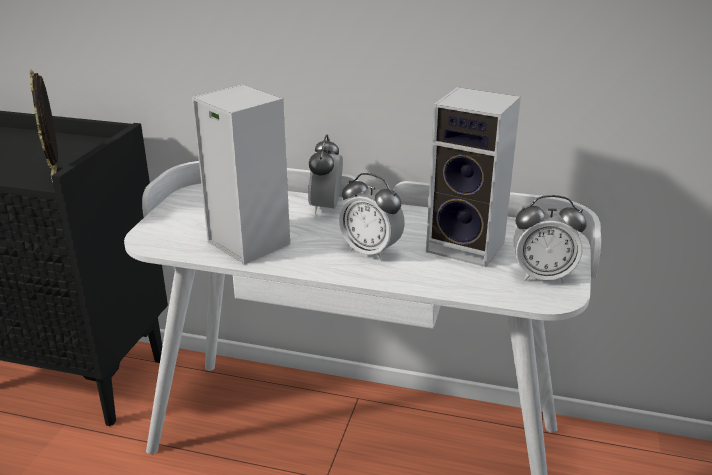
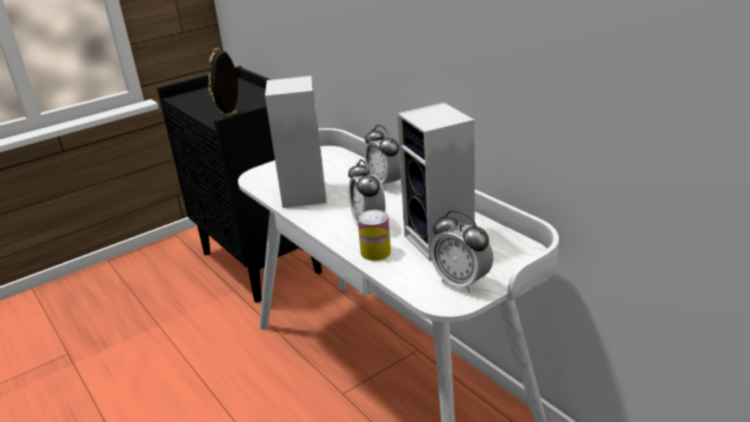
camera: 40 degrees right, 0 degrees up
(326, 207) = (385, 183): alarm clock -> alarm clock turned 75 degrees counterclockwise
(422, 276) = (375, 252): none -> can

